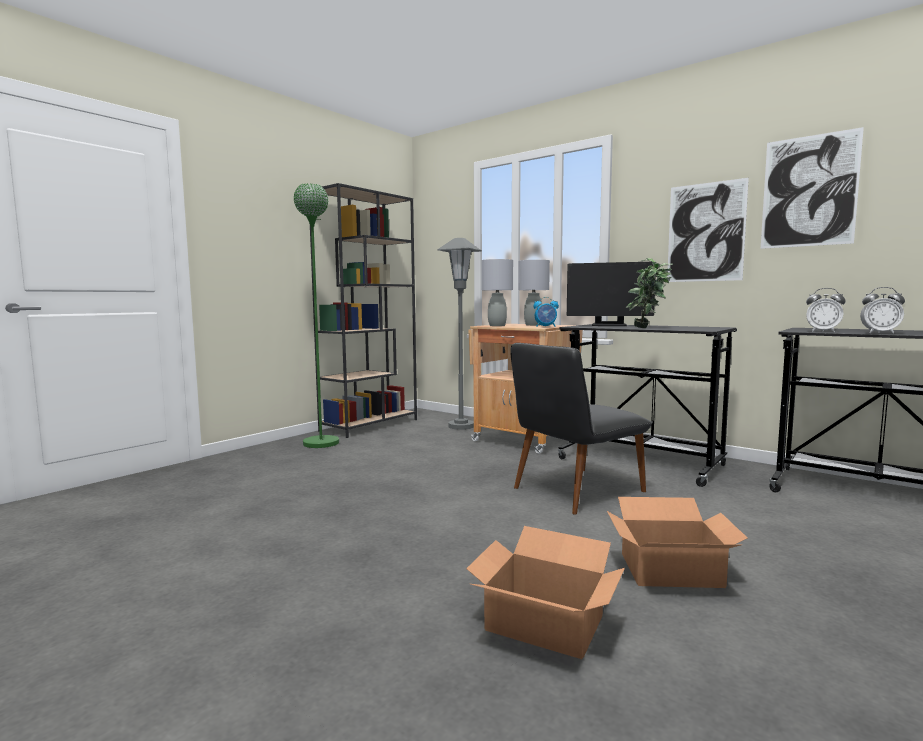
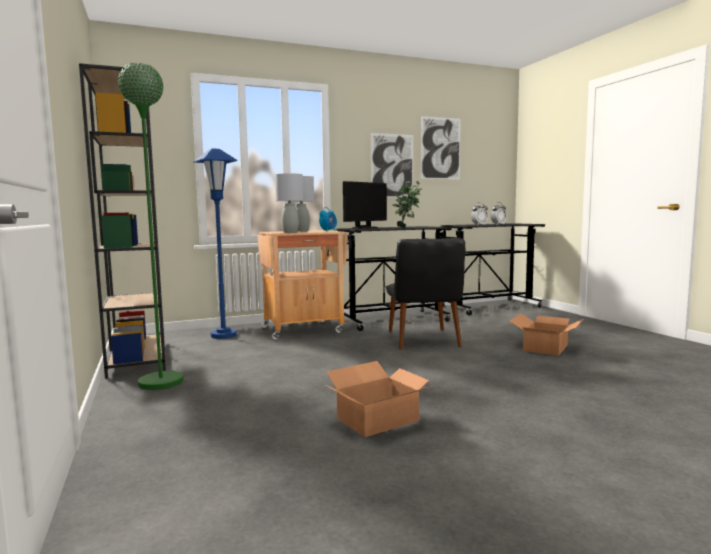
camera: 60 degrees left, 0 degrees up
(461, 426) = (223, 335): grey floor lamp -> blue floor lamp
(543, 622) = (588, 376): cardboard box -> cardboard box (376, 419)

